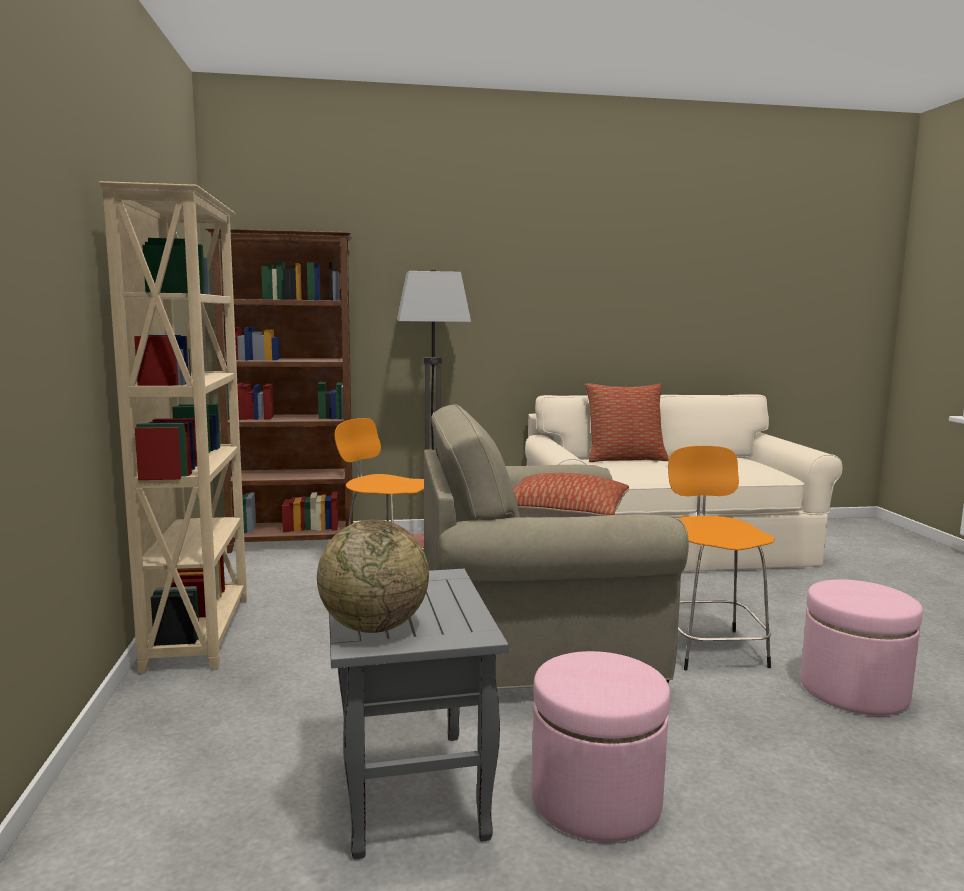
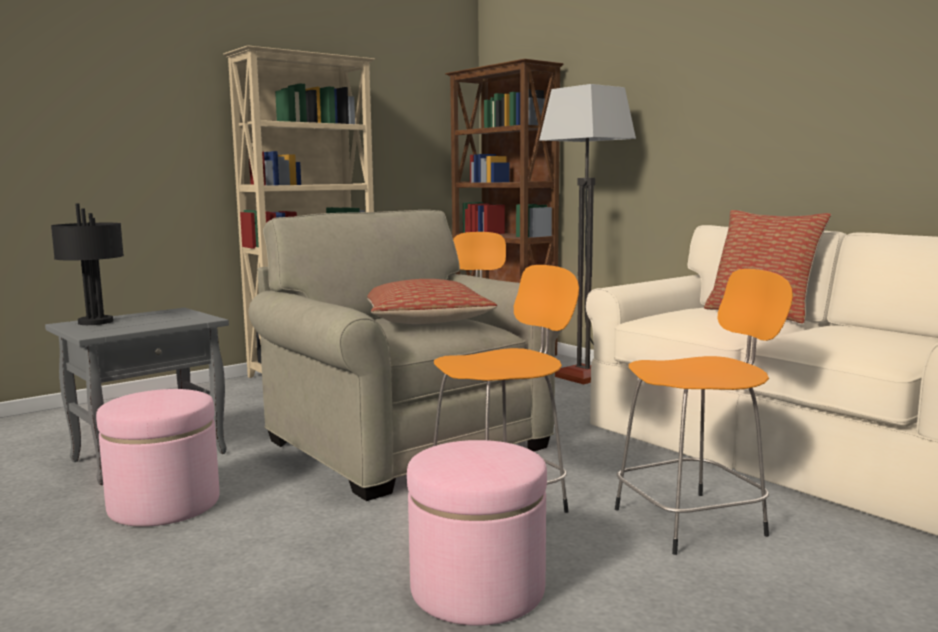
camera: 60 degrees right, 0 degrees up
(373, 627) = (96, 322): globe -> black table lamp
(769, 605) = (693, 521): none -> orange stool

